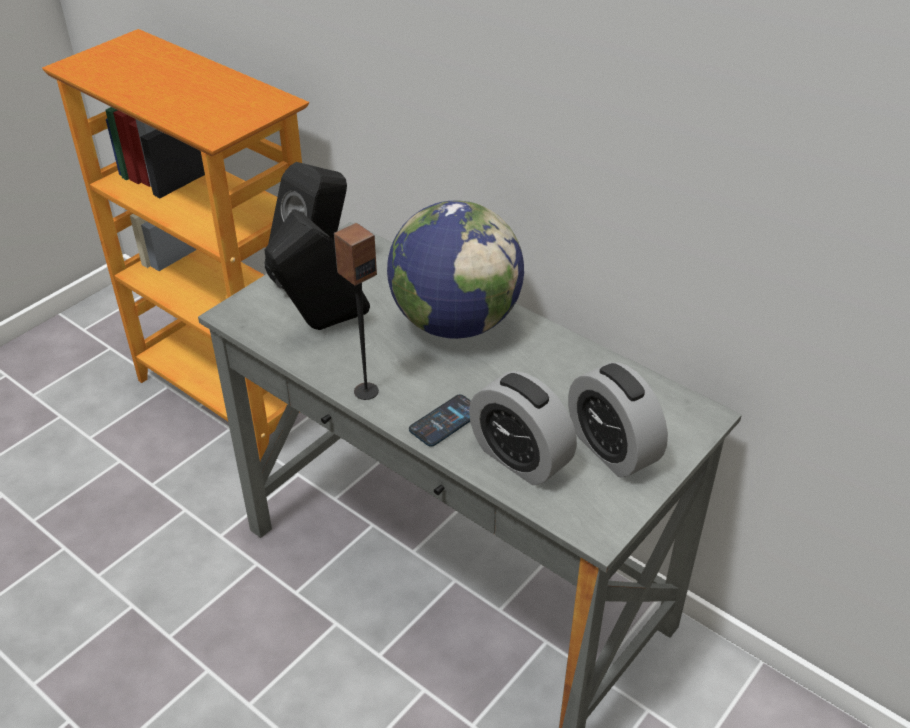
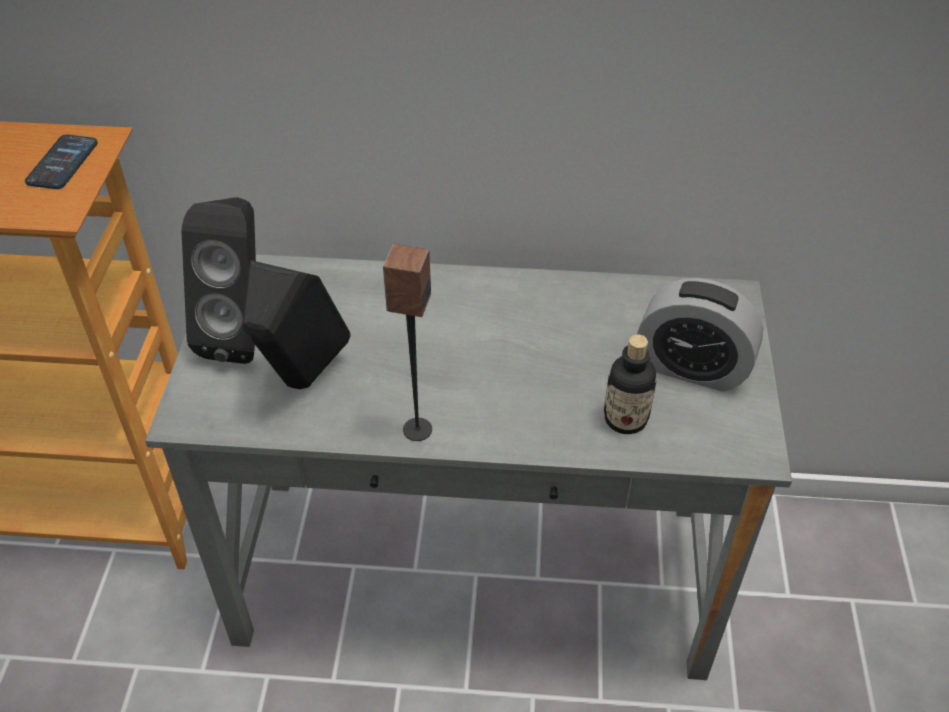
camera: 35 degrees left, 5 degrees up
(445, 421) = (524, 419): phone -> phone (62, 163)
(455, 323) = (435, 313): globe -> none
(520, 458) = (625, 419): alarm clock -> bottle

